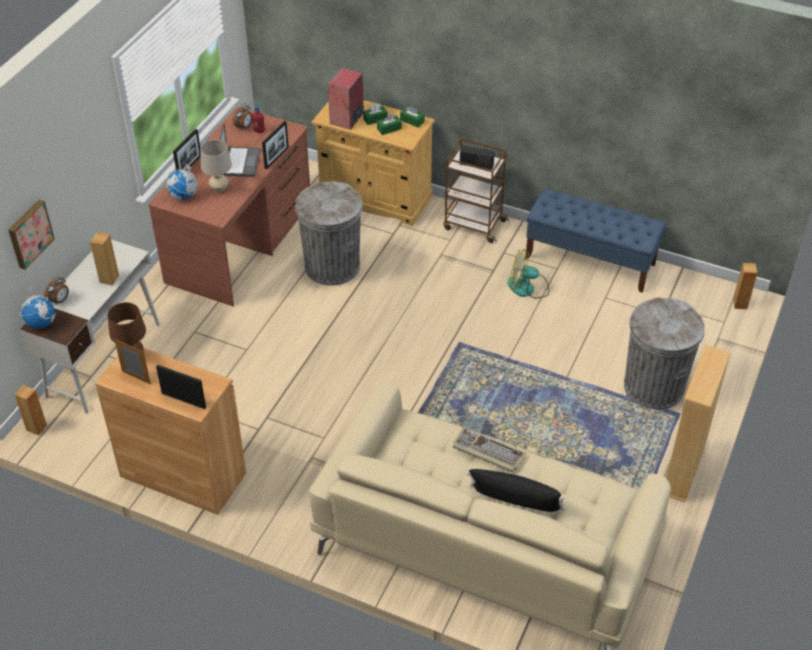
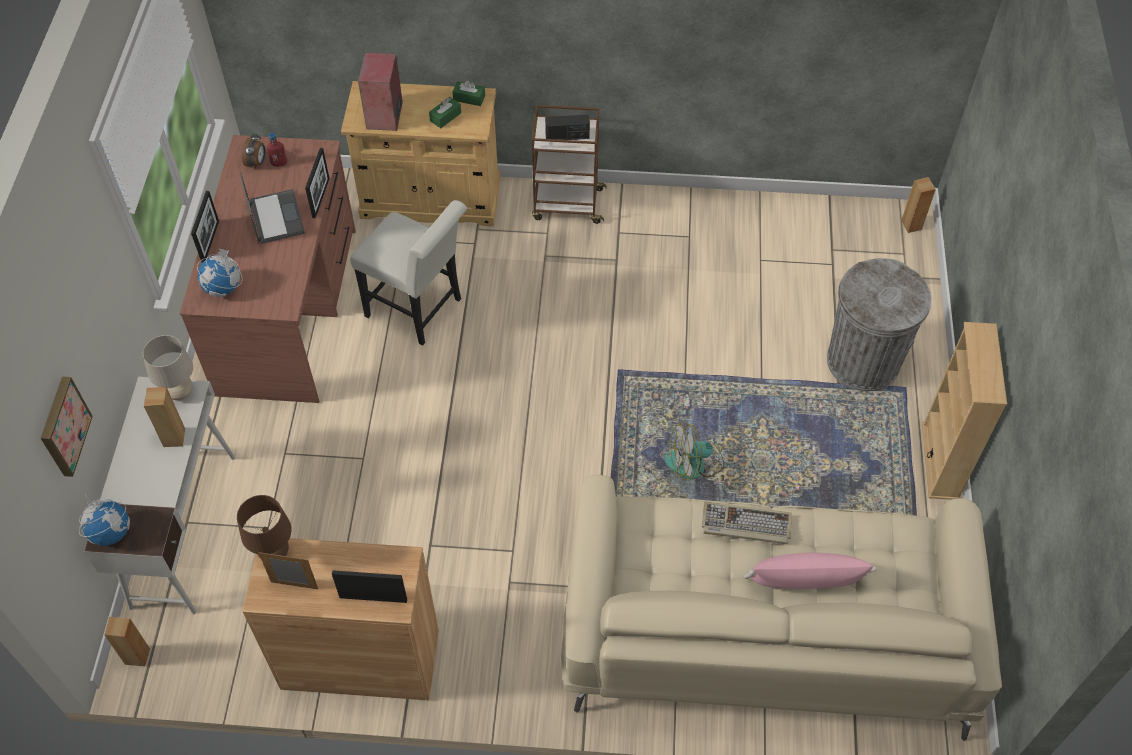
camera: 20 degrees left, 10 degrees up
(60, 300) = (121, 490): alarm clock -> none
(219, 188) = (266, 264): beige table lamp -> beige table lamp (180, 393)
(332, 266) = (419, 310): grey trash can -> white chair
(375, 119) = (421, 107): green tissue box -> none
(515, 500) = (805, 580): black pillow -> pink pillow
(527, 288) = (666, 273): fan -> fan (694, 463)
(590, 261) = (723, 215): blue bench -> none

